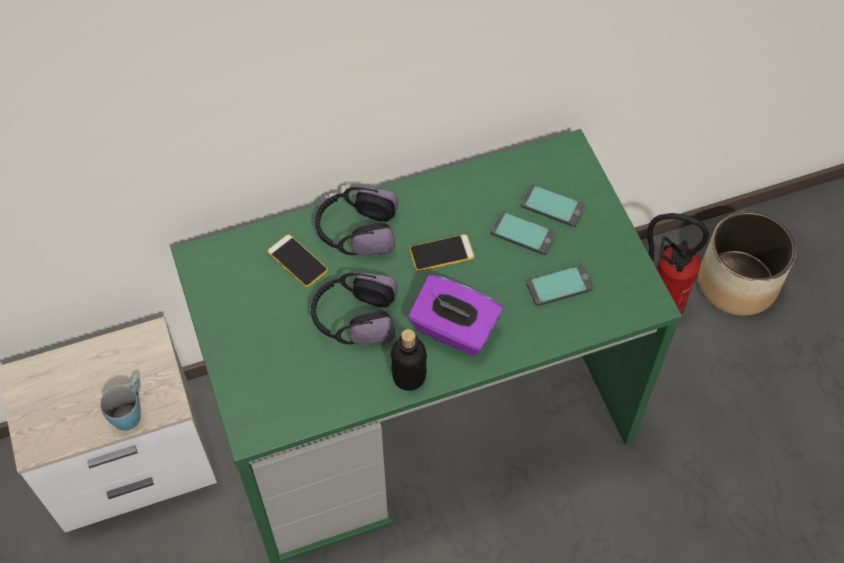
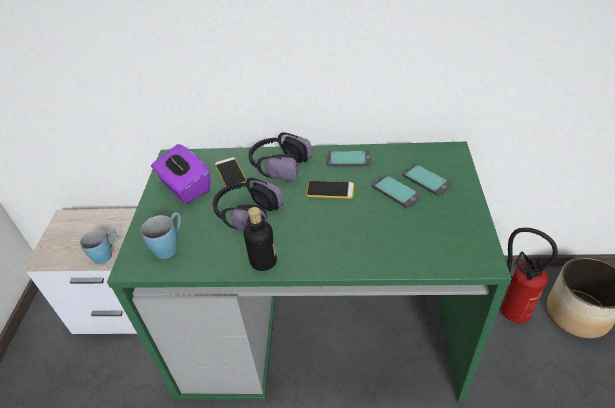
camera: 25 degrees right, 15 degrees down
(282, 390) = (170, 245): none -> blue mug
(454, 330) = (314, 239): purple tissue box -> purple tissue box (185, 187)
(559, 286) = (411, 231): phone -> phone (349, 159)

